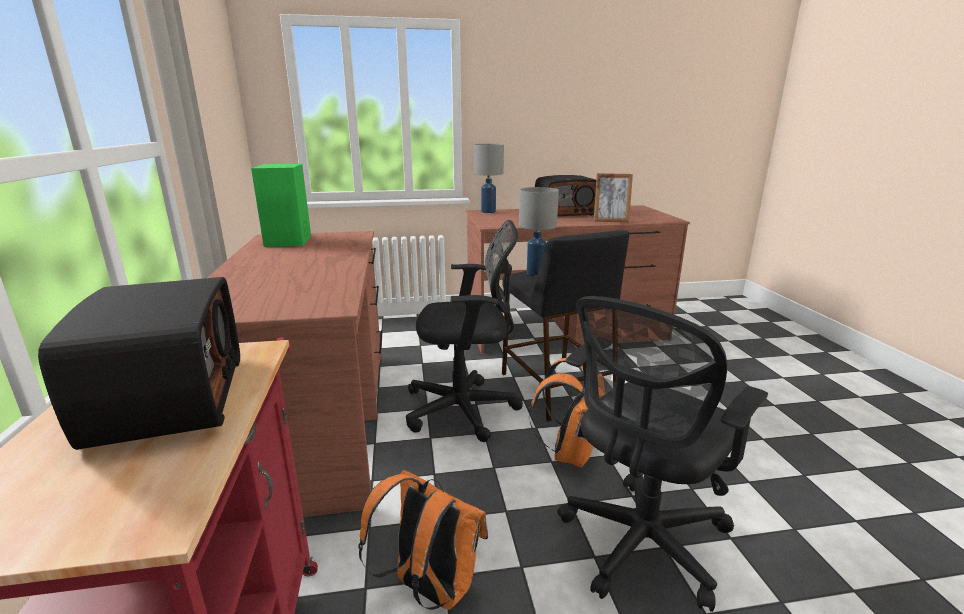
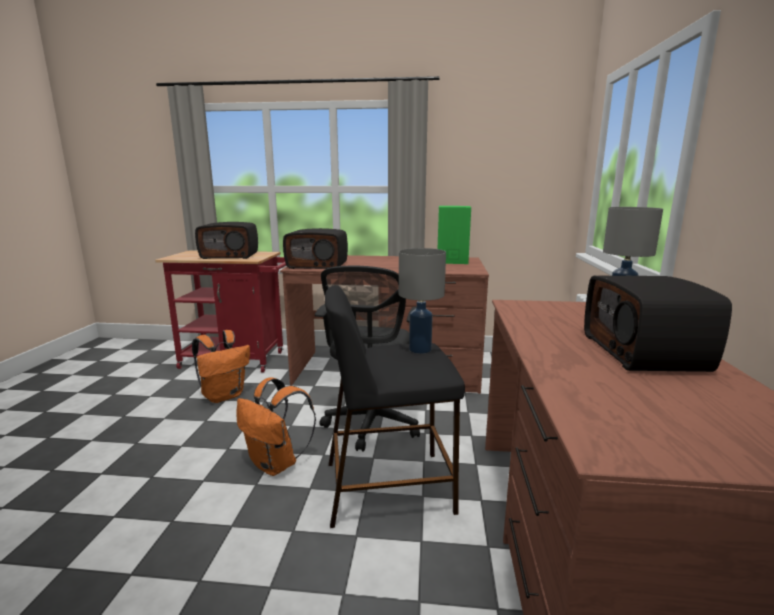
camera: 105 degrees right, 5 degrees down
(313, 296) = (318, 265): none -> radio
(610, 221) = (559, 371): picture frame -> none
(639, 545) = (165, 466): black office chair -> none

